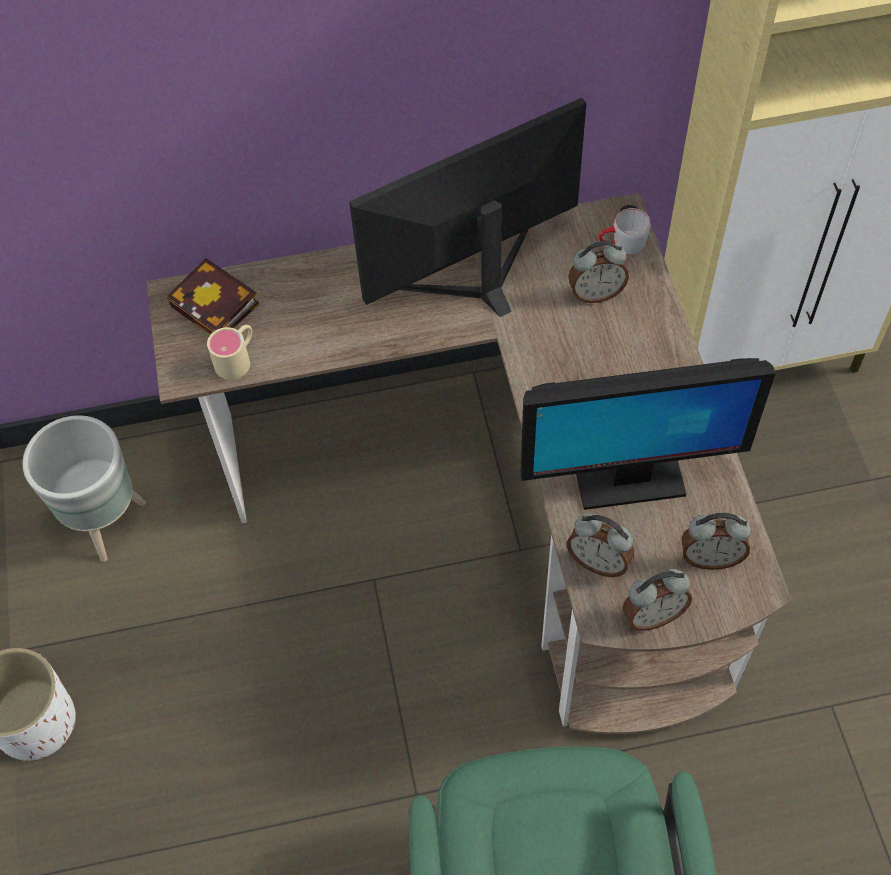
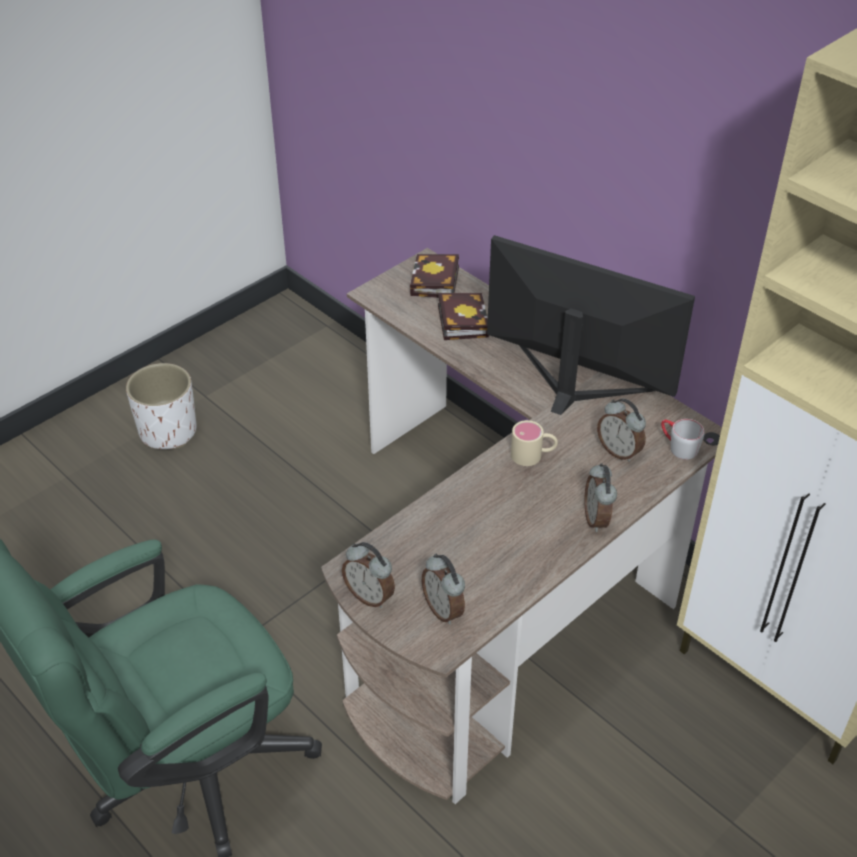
camera: 55 degrees right, 15 degrees down
(107, 522) = (322, 391): grey planter -> none
(237, 358) = (405, 309): beige mug -> beige mug (533, 455)
(298, 316) = (461, 320): none -> book
(598, 561) = (391, 548): alarm clock -> alarm clock (597, 519)
(628, 479) = (473, 535): monitor -> none

